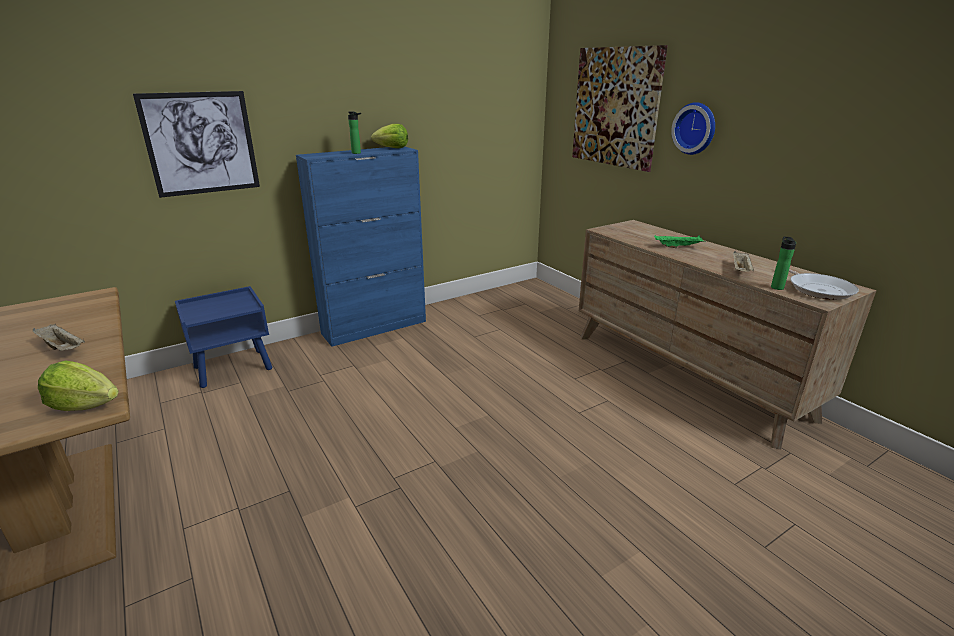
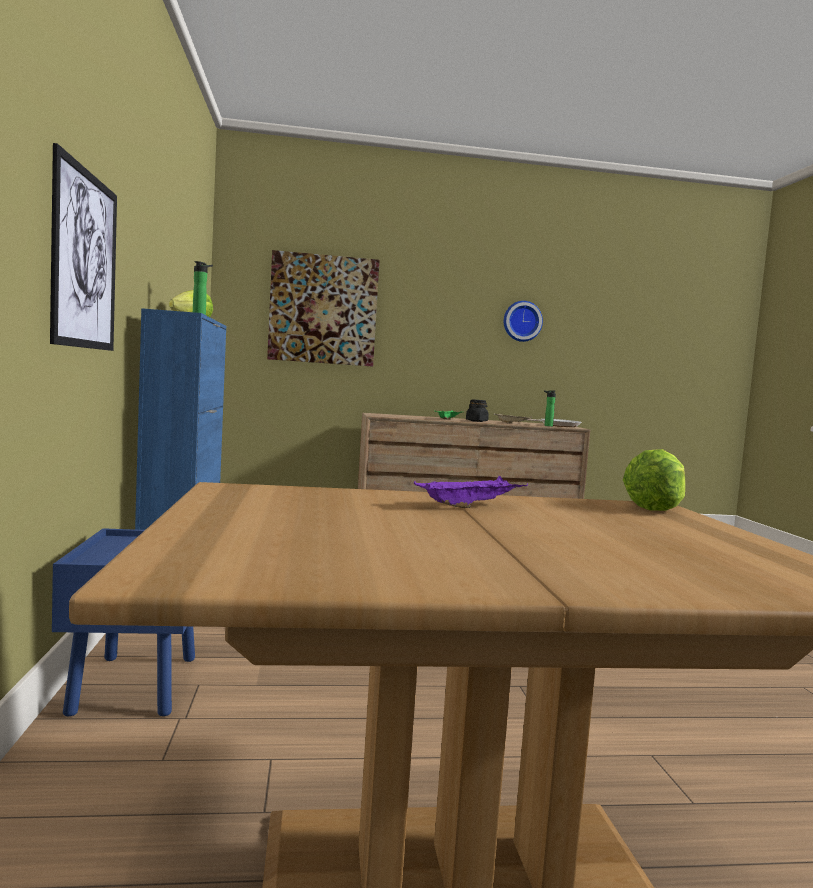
camera: 65 degrees left, 20 degrees down
(63, 348) = (469, 506): beige tray -> purple tray
(695, 128) = (415, 328): wall clock -> wall clock (522, 321)
(701, 257) = (476, 421): none -> black jar

